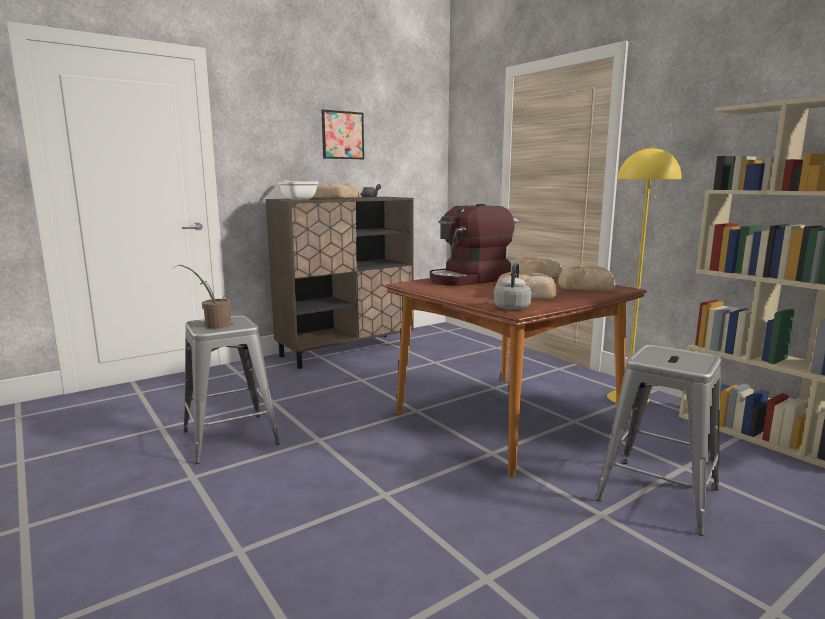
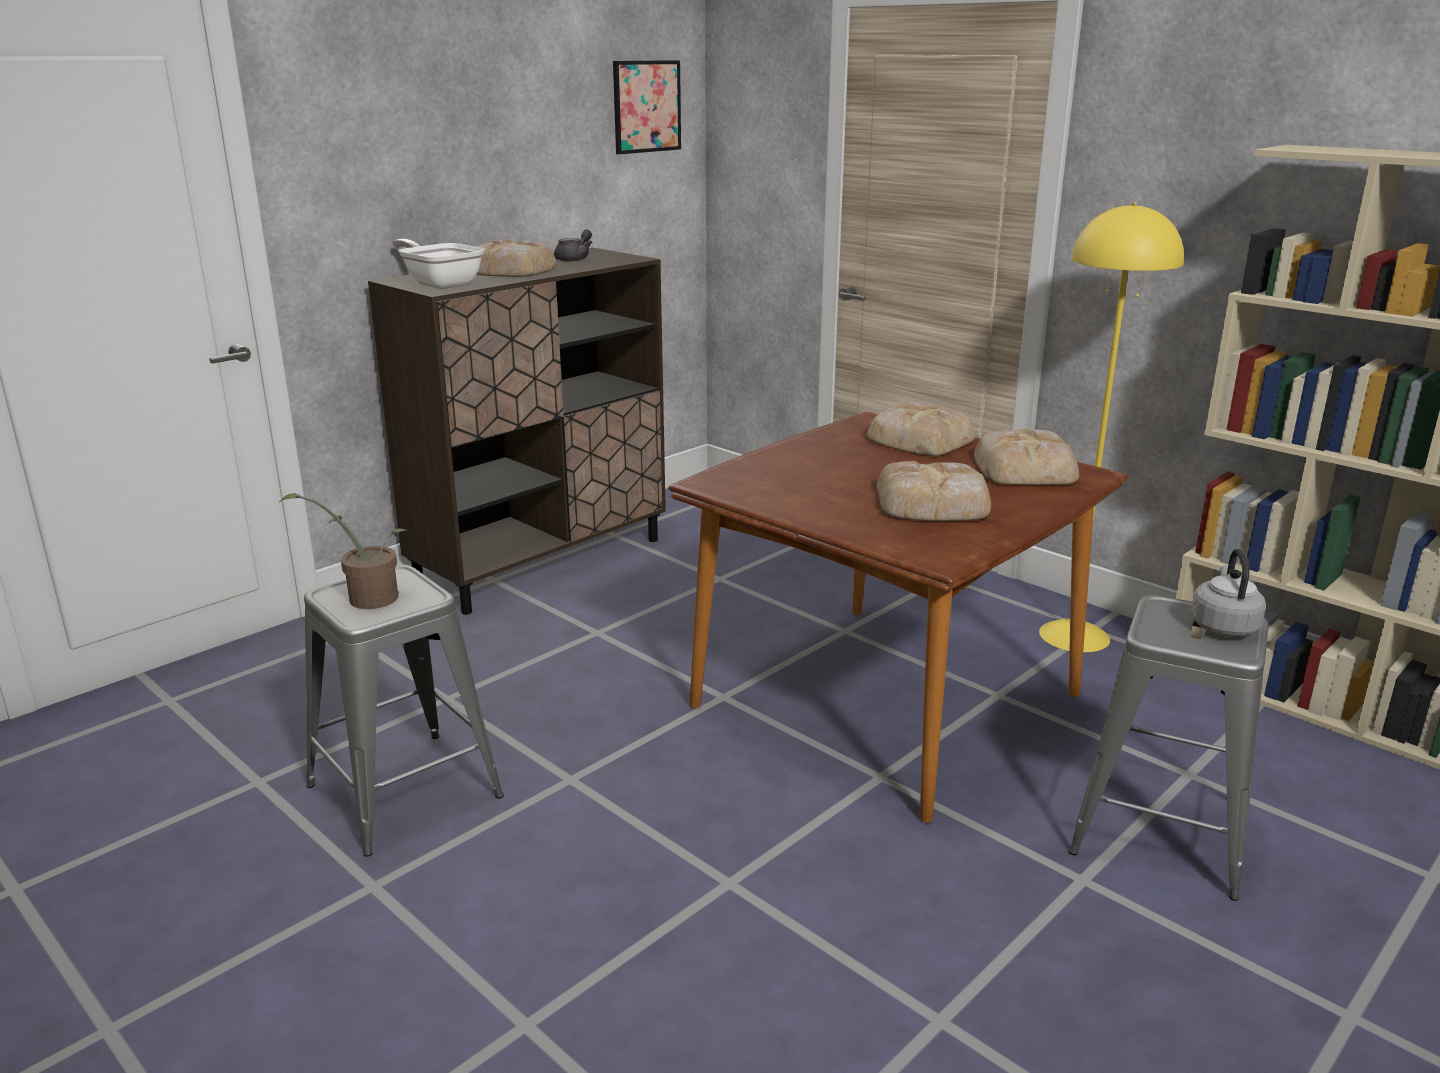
camera: 10 degrees left, 10 degrees up
(343, 135) = (507, 128): picture -> picture (646, 106)
(469, 279) = (815, 460): coffee machine -> none
(512, 307) = (930, 548): grey kettle -> grey kettle (1223, 625)

